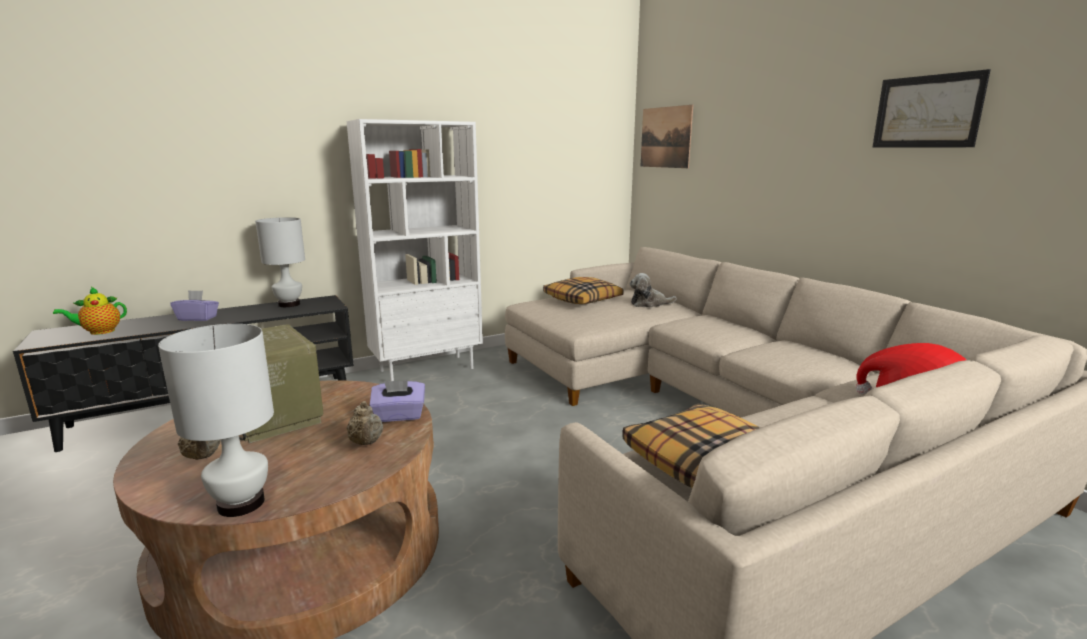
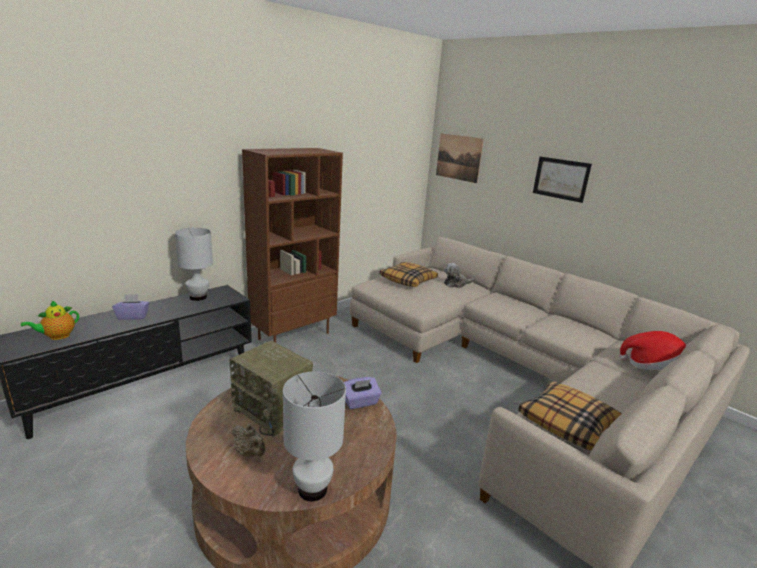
camera: 15 degrees left, 5 degrees up
(366, 443) = (356, 428): beige teapot -> none
(427, 369) = (294, 335): white bookcase -> brown bookcase
(927, 111) = (654, 177): picture -> picture (561, 179)

